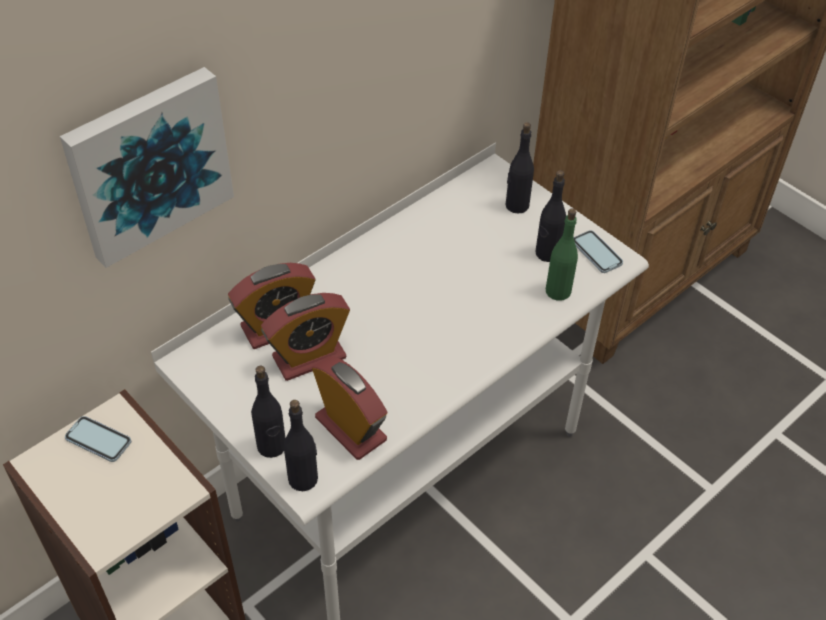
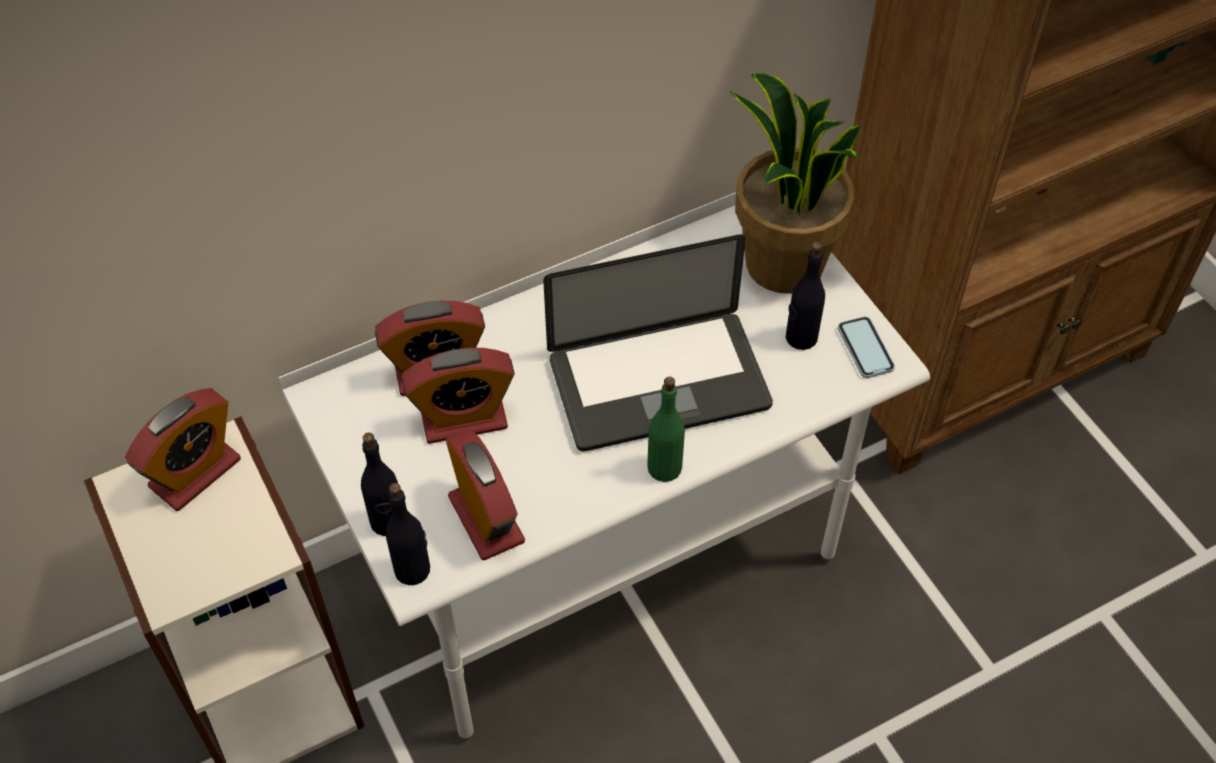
camera: 15 degrees right, 5 degrees up
(98, 440) = (195, 473): phone -> alarm clock
(148, 164) = (282, 167): picture -> none
(452, 304) = (659, 383): none -> laptop
(516, 205) = (783, 265): black bottle -> potted plant
(558, 291) = (798, 391): green bottle -> green bottle (664, 467)

